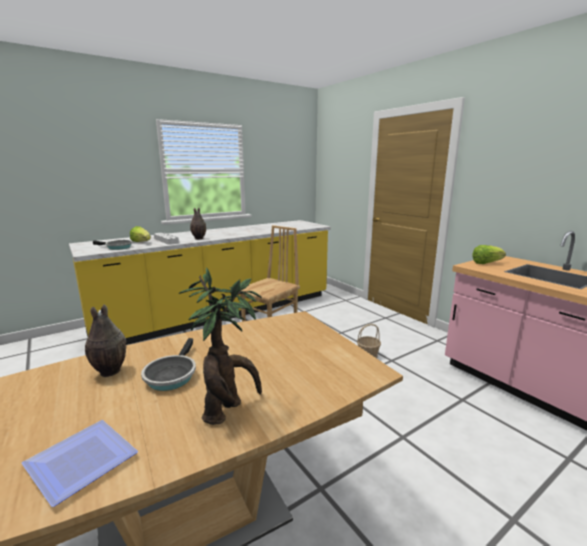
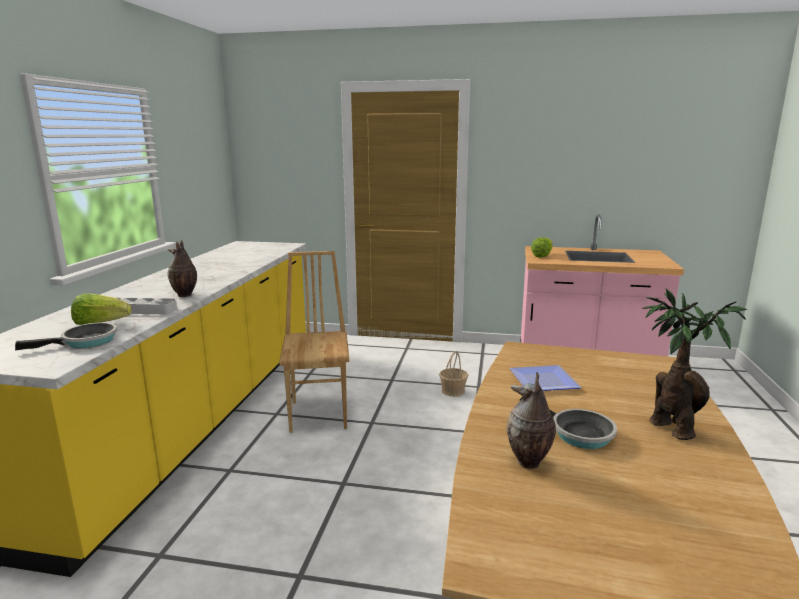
camera: 45 degrees left, 0 degrees up
(80, 465) = (711, 510): plate -> plate (546, 382)

